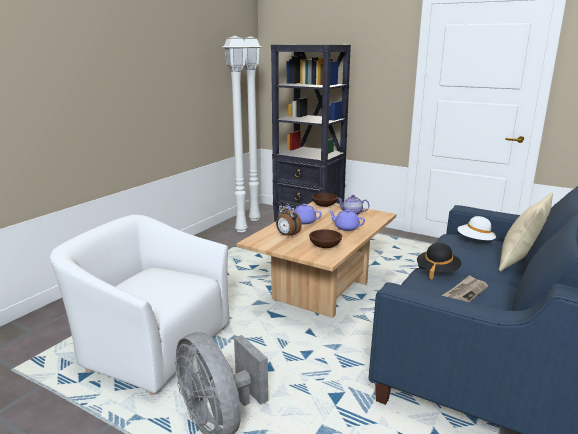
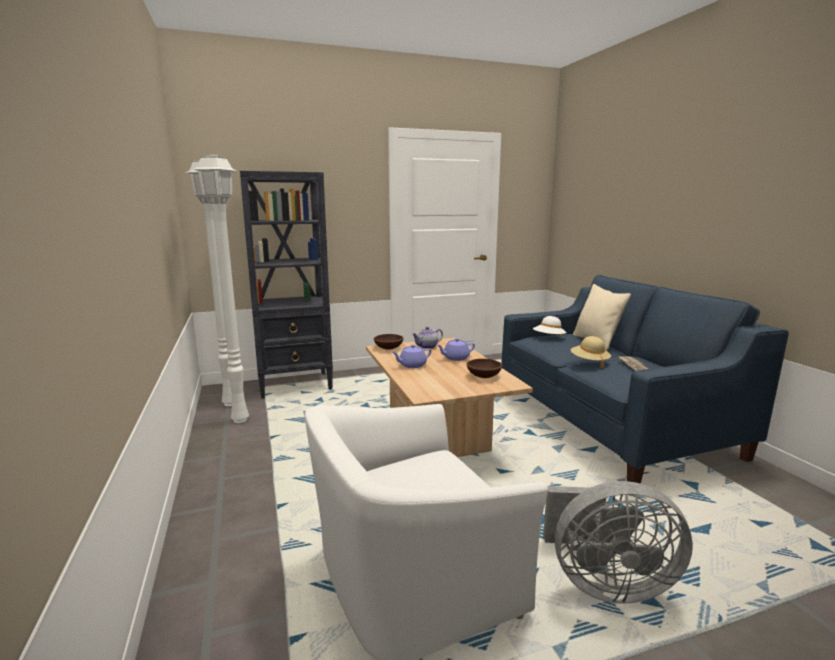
camera: 50 degrees left, 5 degrees down
(287, 235) = (435, 380): alarm clock -> none
(437, 271) = (589, 362): black hat -> beige hat

